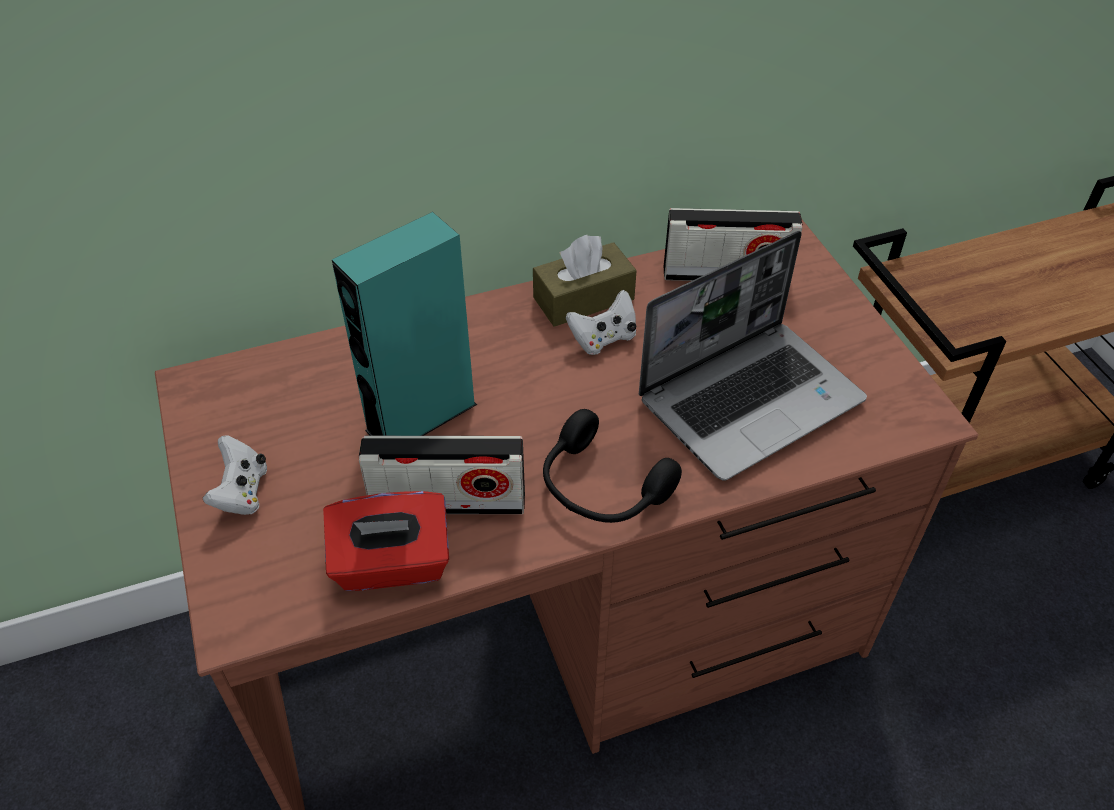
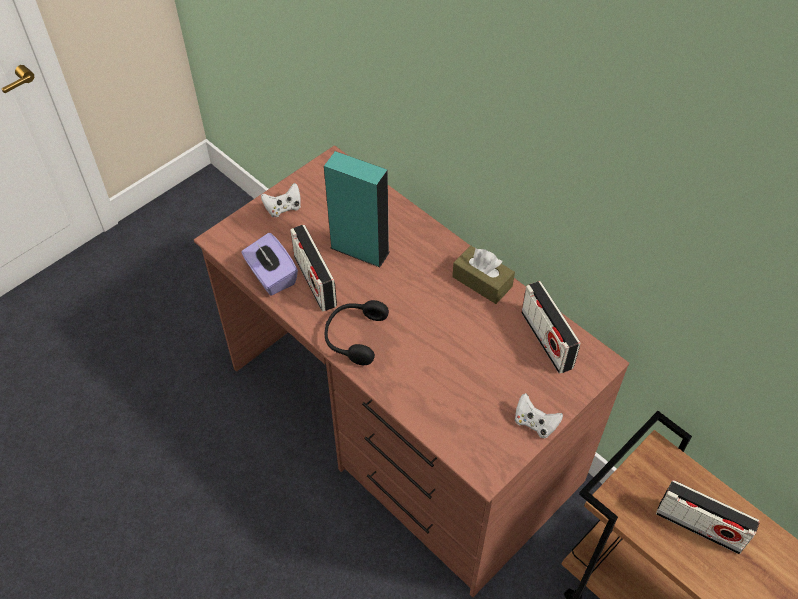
camera: 65 degrees right, 5 degrees up
(392, 564) = (271, 276): red tissue box -> purple tissue box
(603, 338) = (456, 301): white game controller -> white game controller (535, 423)
(751, 398) = (451, 381): laptop -> none
(1012, 285) = (699, 527): none -> radio

